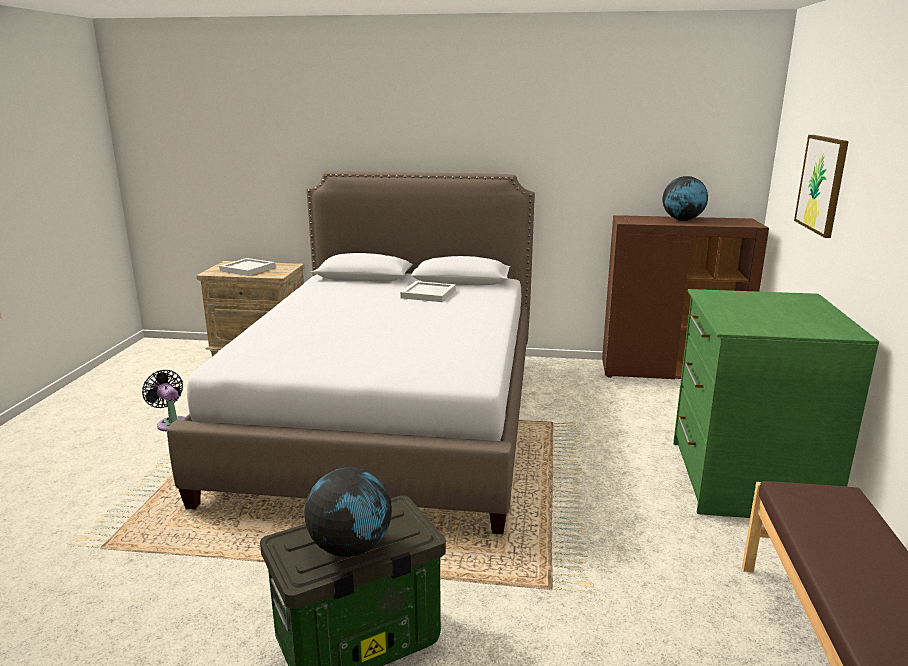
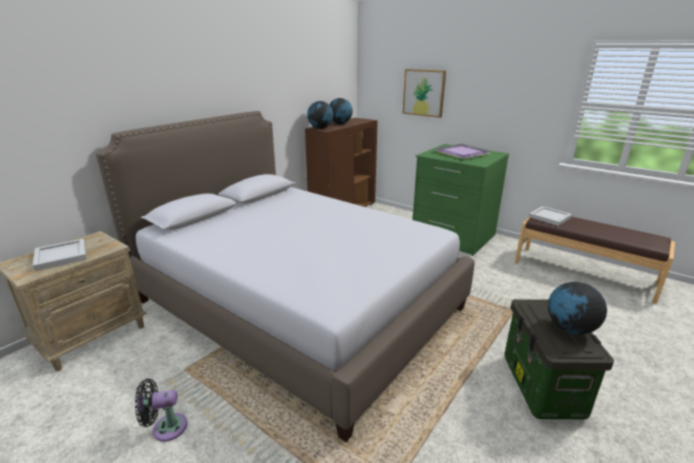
camera: 60 degrees left, 5 degrees up
(429, 294) = (273, 208): white tray -> white tray (549, 217)
(630, 218) = (320, 128): none -> globe
(773, 310) = (460, 153): none -> purple tray

